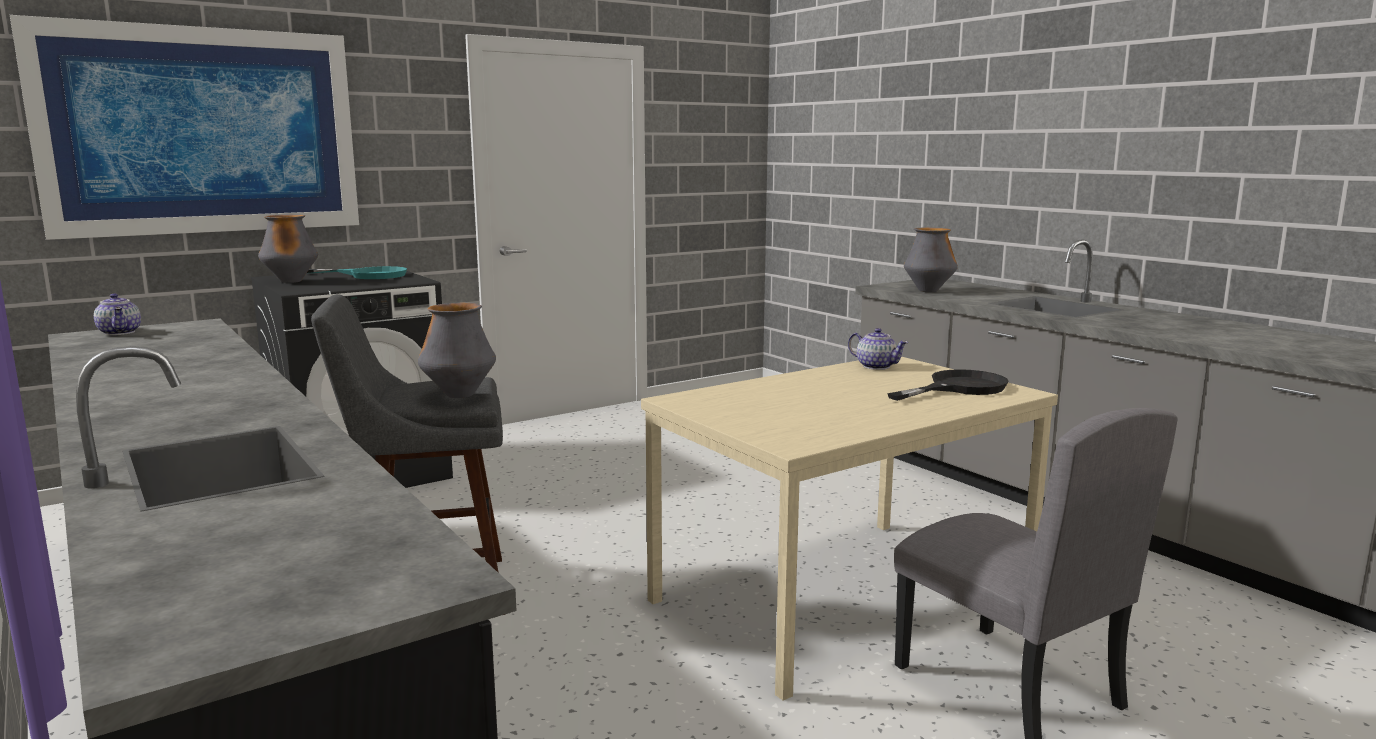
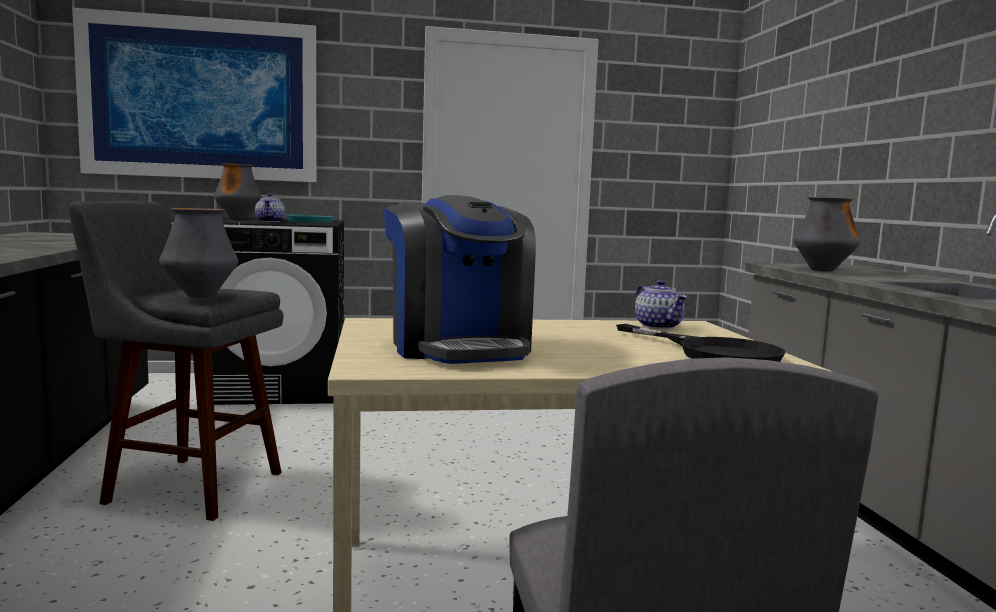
camera: 25 degrees right, 5 degrees down
(121, 332) = (64, 234): teapot -> teapot (270, 221)
(799, 414) = (458, 347): none -> coffee machine
(958, 388) = (713, 353): black frying pan -> black frying pan turned 60 degrees clockwise

